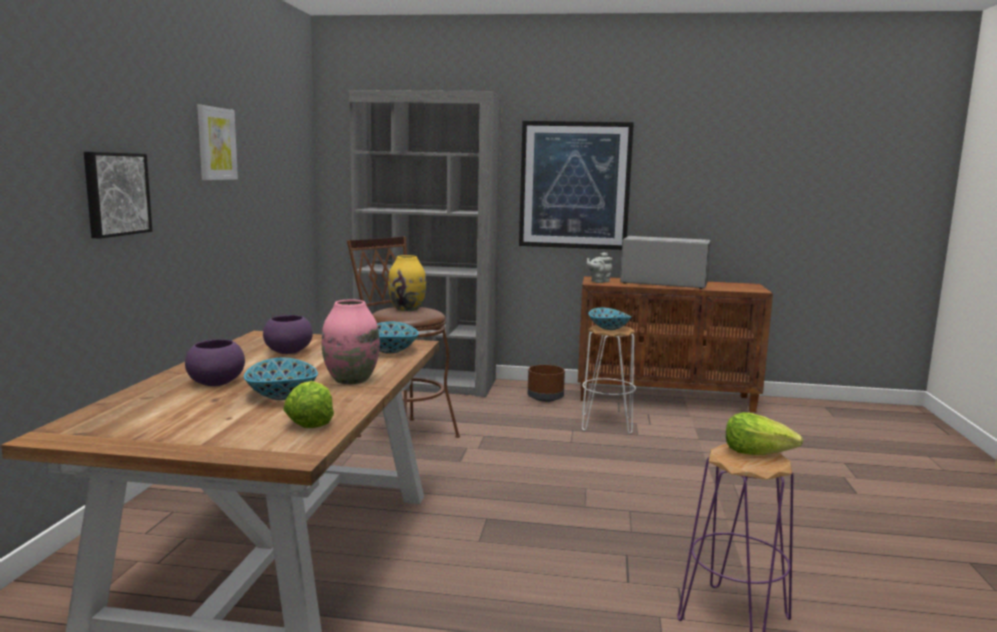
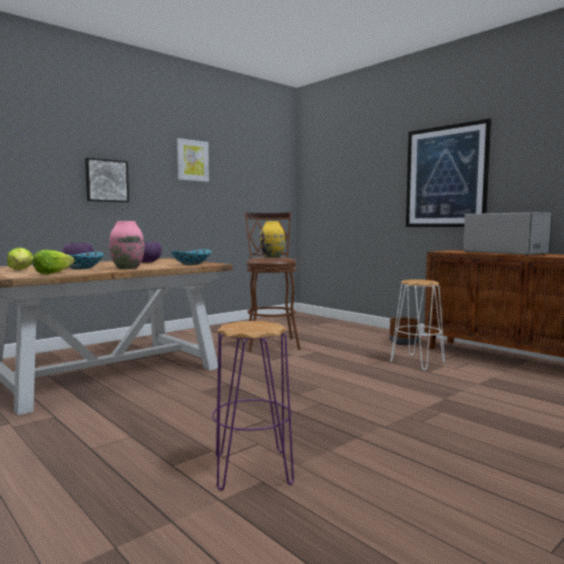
camera: 40 degrees right, 5 degrees down
(427, 383) = (339, 325): grey bookcase -> none
(599, 281) = (448, 251): grey teapot -> none
(609, 328) = (418, 280): bowl -> none
(757, 453) = (263, 326): lettuce -> lettuce (21, 270)

